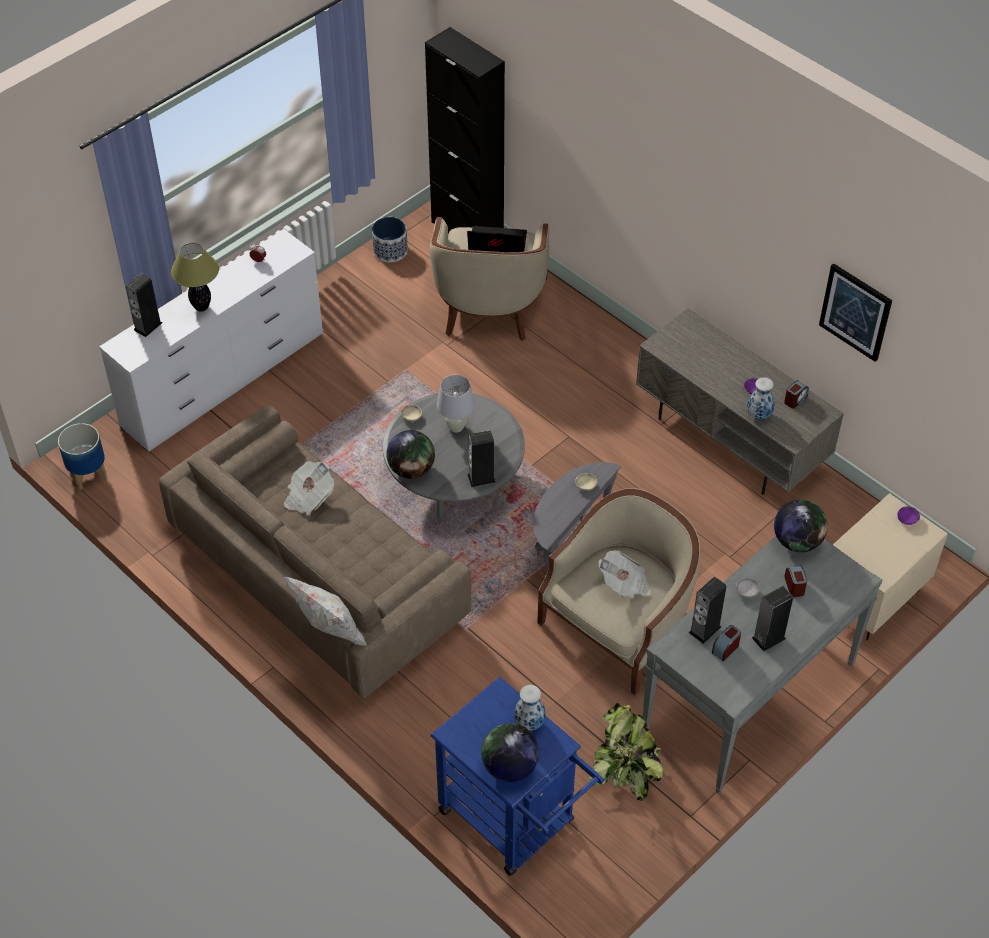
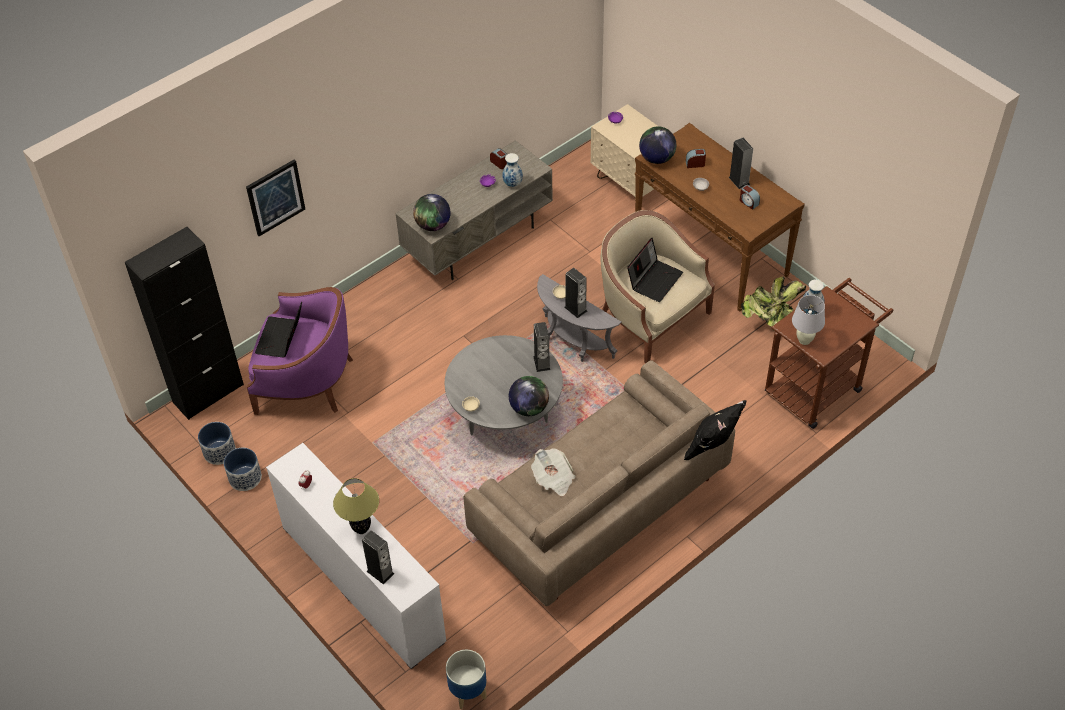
camera: 85 degrees left, 0 degrees up
(329, 633) = (713, 447): white pillow -> black pillow
(357, 274) = (245, 477): none -> planter
(456, 427) = (486, 377): white table lamp -> white table lamp (804, 340)
(489, 306) = (306, 381): beige armchair -> purple armchair
(509, 767) = (848, 323): globe -> globe (433, 225)
(514, 822) = (818, 386): blue cart -> brown cart
(624, 584) = (654, 279): newspaper -> laptop
(705, 629) = (733, 211): speaker -> speaker (575, 309)
(749, 697) = (711, 253): grey console table -> brown console table
(855, 312) = (498, 69): picture -> picture (275, 197)

